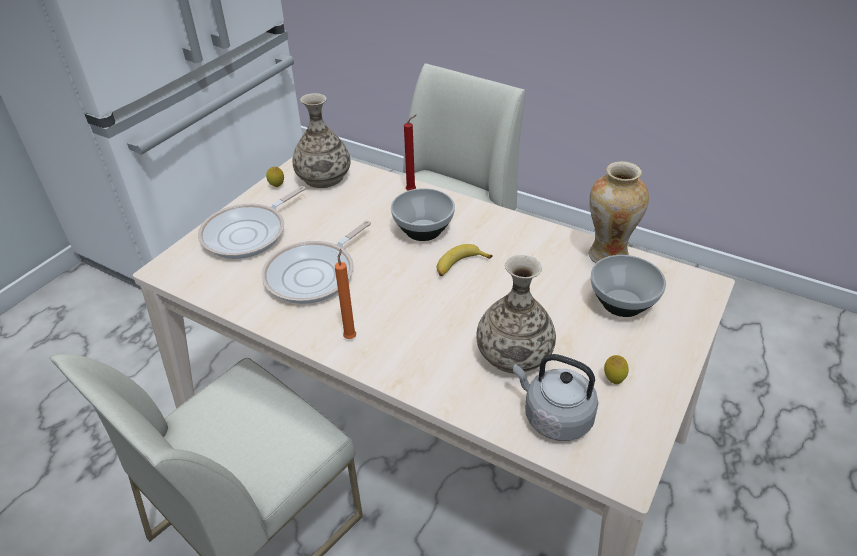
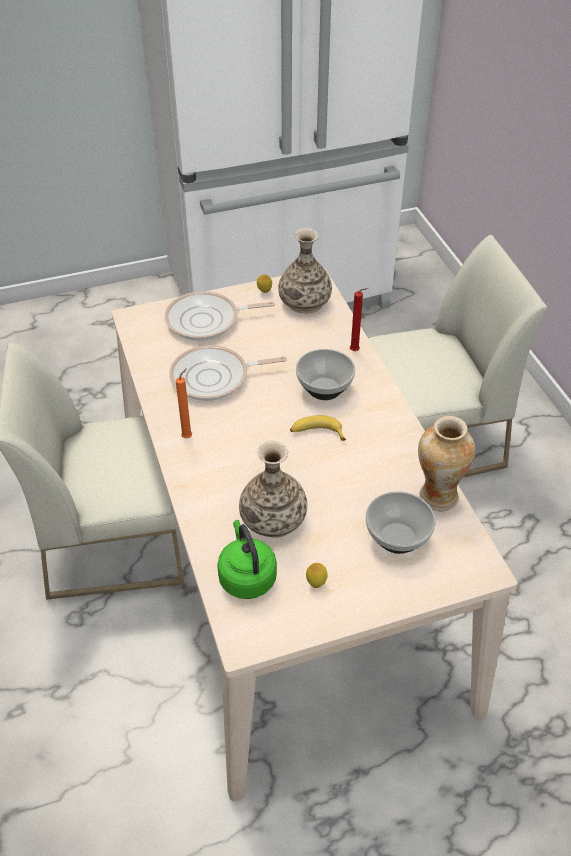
camera: 40 degrees right, 5 degrees up
(554, 417) = (246, 576): grey kettle -> green kettle

